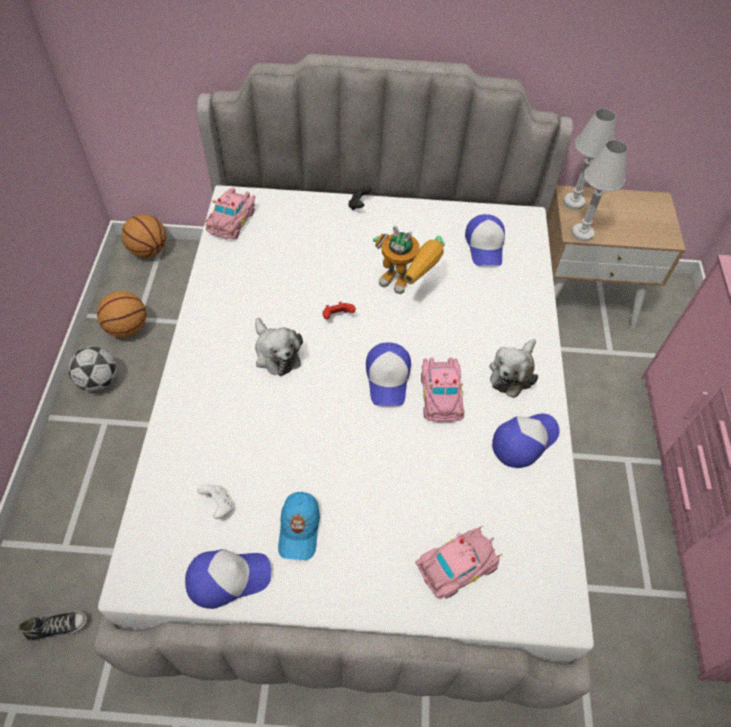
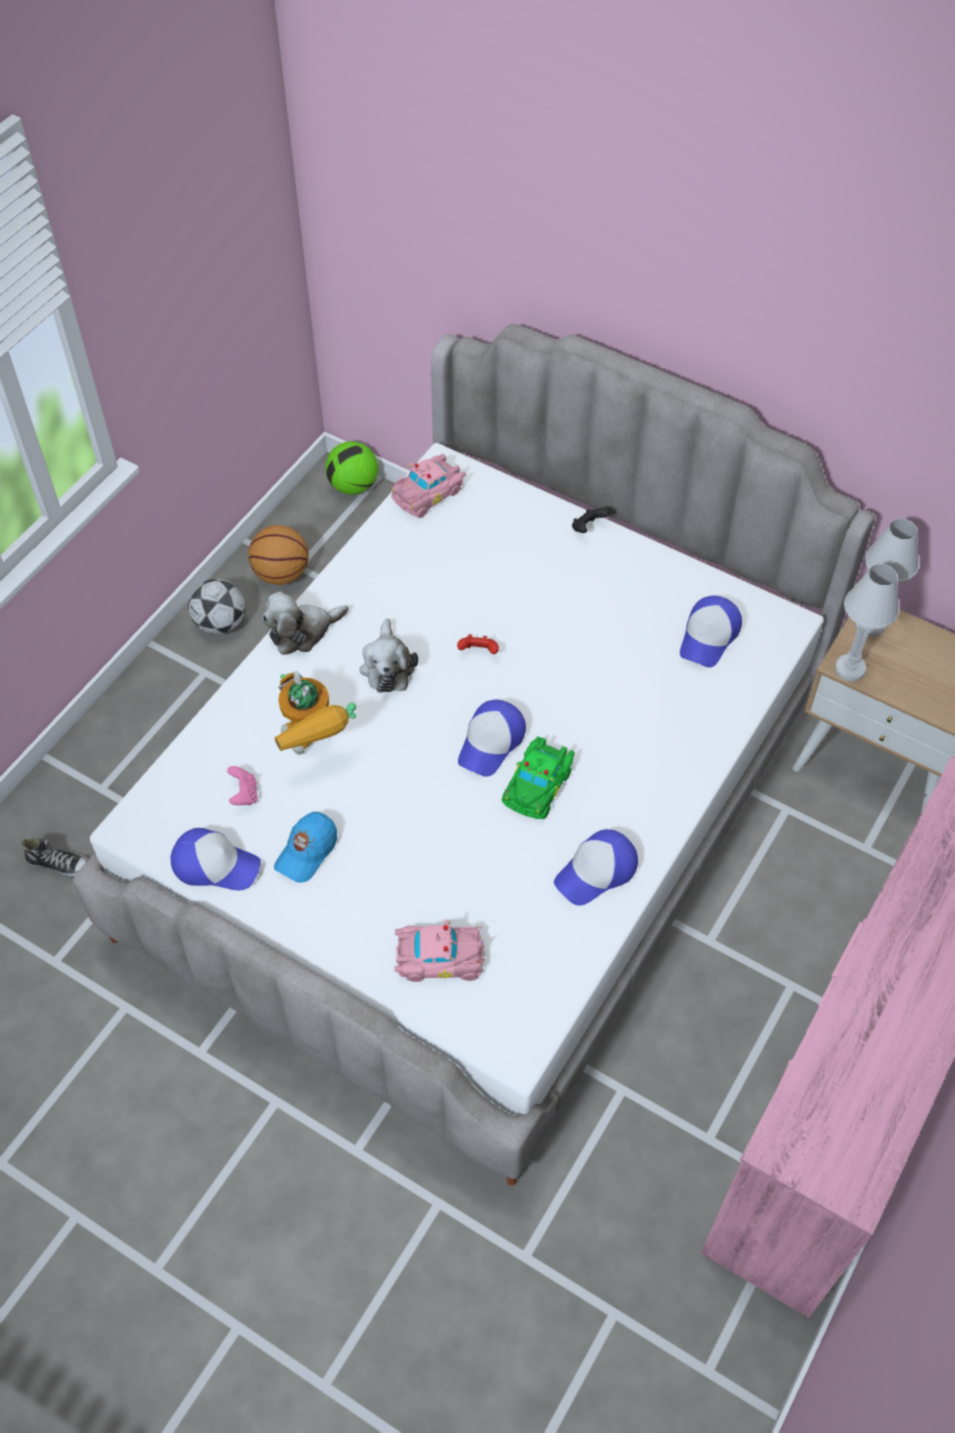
camera: 30 degrees right, 0 degrees up
(148, 251) = (353, 486): basketball -> football
(219, 505) = (244, 794): white game controller -> pink game controller
(406, 284) = (581, 646): toy robot -> toy robot (314, 745)
(441, 394) = (539, 784): pink toy car -> green toy car
(512, 373) = (635, 796): plush toy -> plush toy (302, 631)
(524, 441) = (596, 872): cap -> cap turned 150 degrees clockwise

